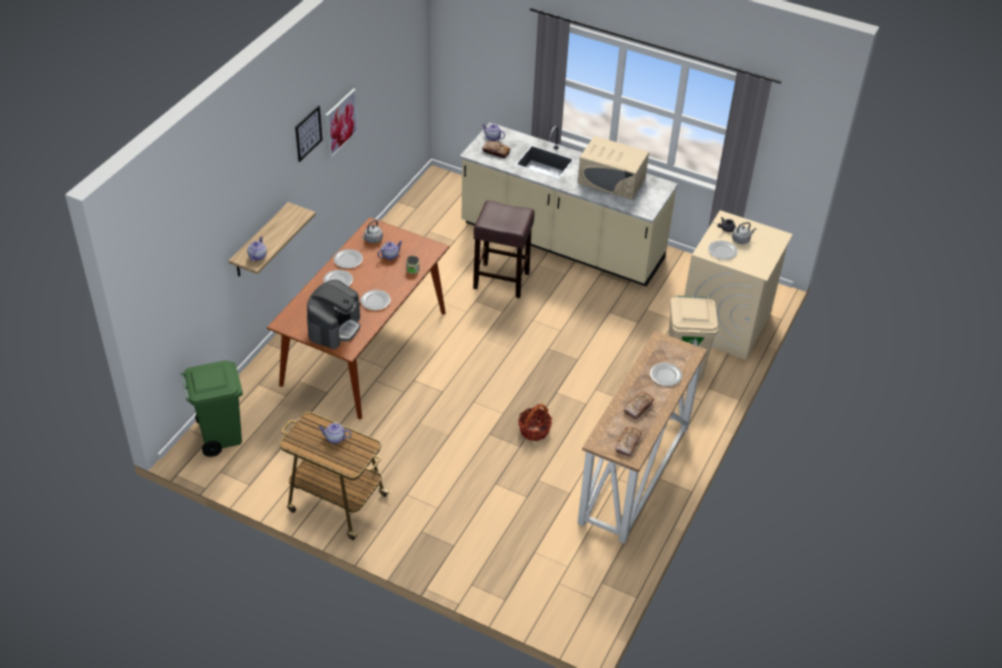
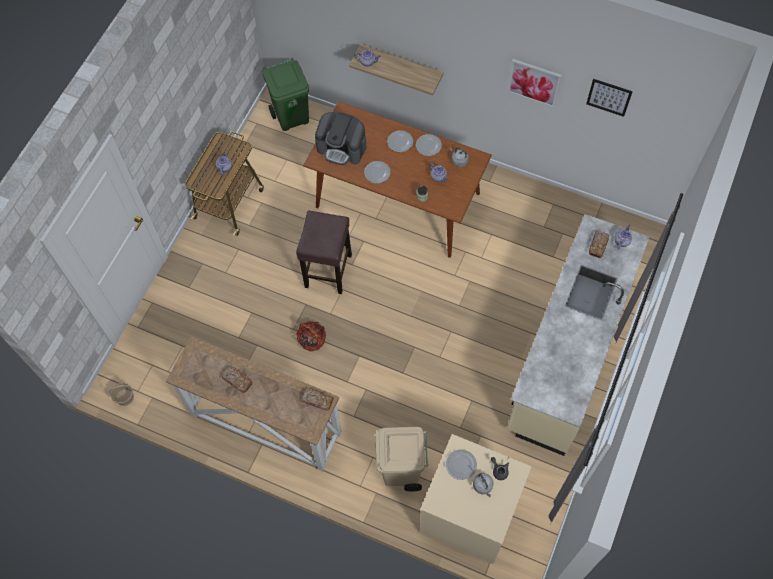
camera: 90 degrees right, 20 degrees up
(308, 133) = (484, 51): picture -> picture (609, 97)
(502, 280) = (502, 302): brown stool -> brown stool (328, 272)
(601, 611) = (124, 397): none -> basket
(611, 181) = (571, 358): beige microwave -> none
(628, 444) = (194, 372): bread -> bread (318, 400)
(665, 376) = (278, 405): plate -> none

